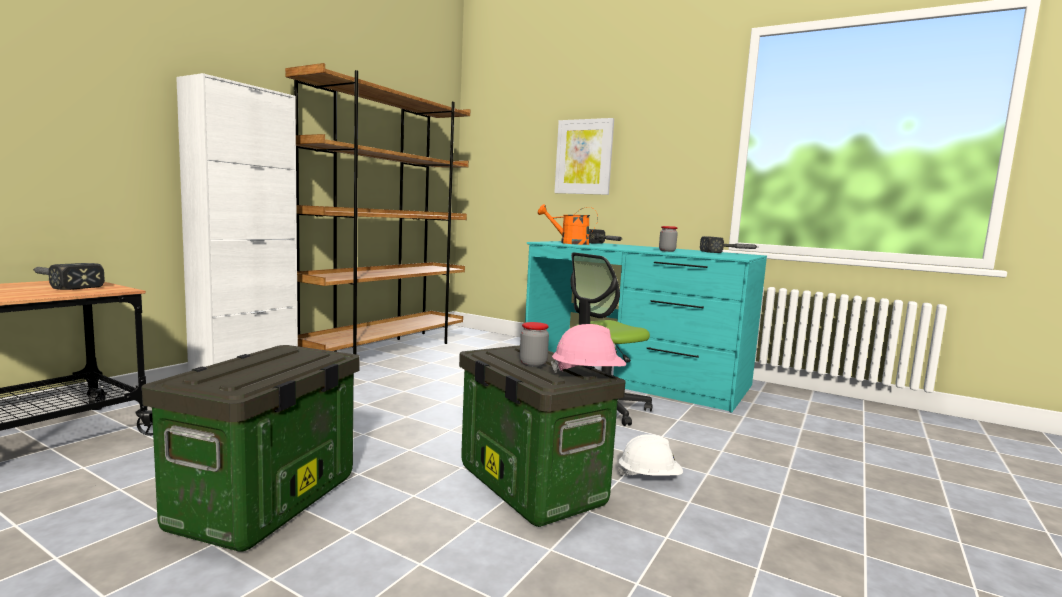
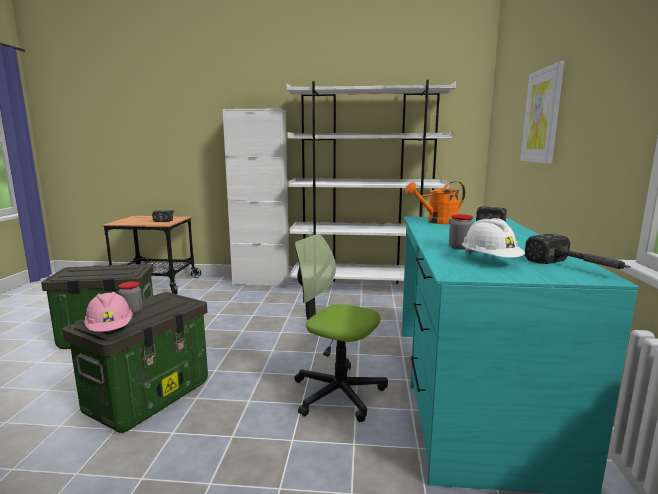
camera: 65 degrees right, 5 degrees up
(386, 350) = (365, 288): brown bookcase -> white bookcase
(569, 243) = (437, 222): orange watering can -> orange watering can turned 90 degrees counterclockwise
(649, 477) = (186, 447): white hard hat -> white hard hat (490, 261)

